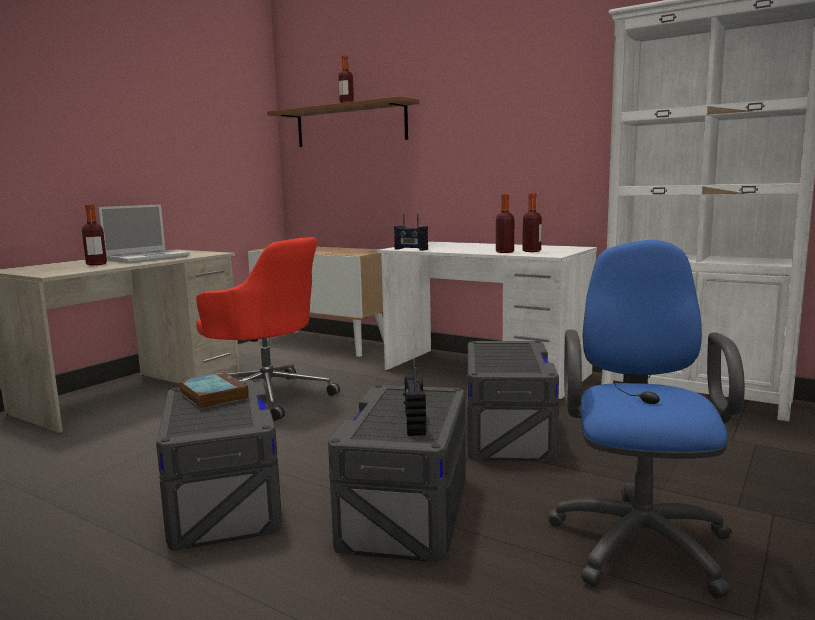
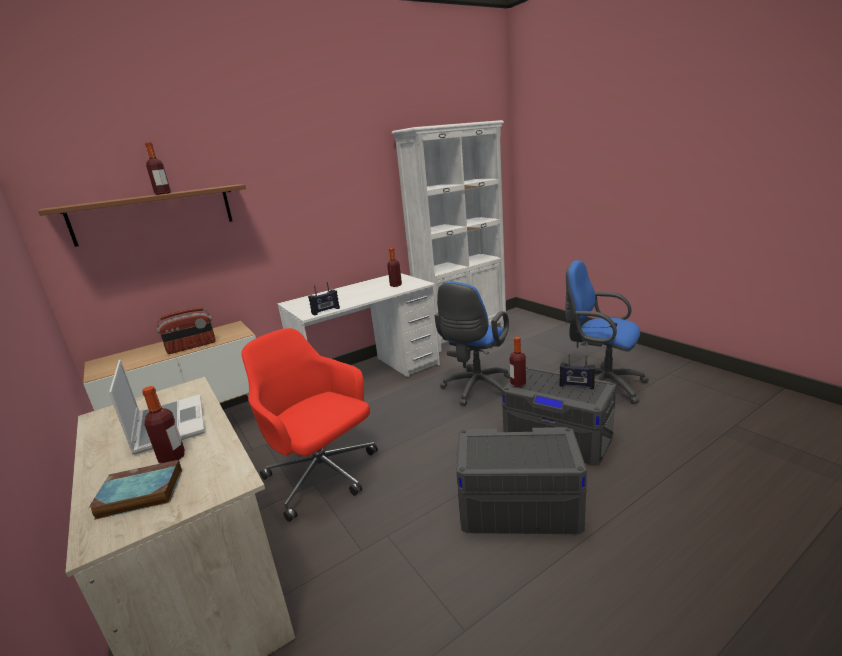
camera: 65 degrees left, 10 degrees up
(212, 395) = (491, 450): book -> book (138, 494)
(268, 397) = (323, 476): red office chair -> red office chair turned 105 degrees counterclockwise
(322, 252) = (191, 347): none -> radio
(504, 252) = (389, 291): bottle -> bottle (518, 383)
(508, 433) = (475, 389): grey storage box -> blue office chair

